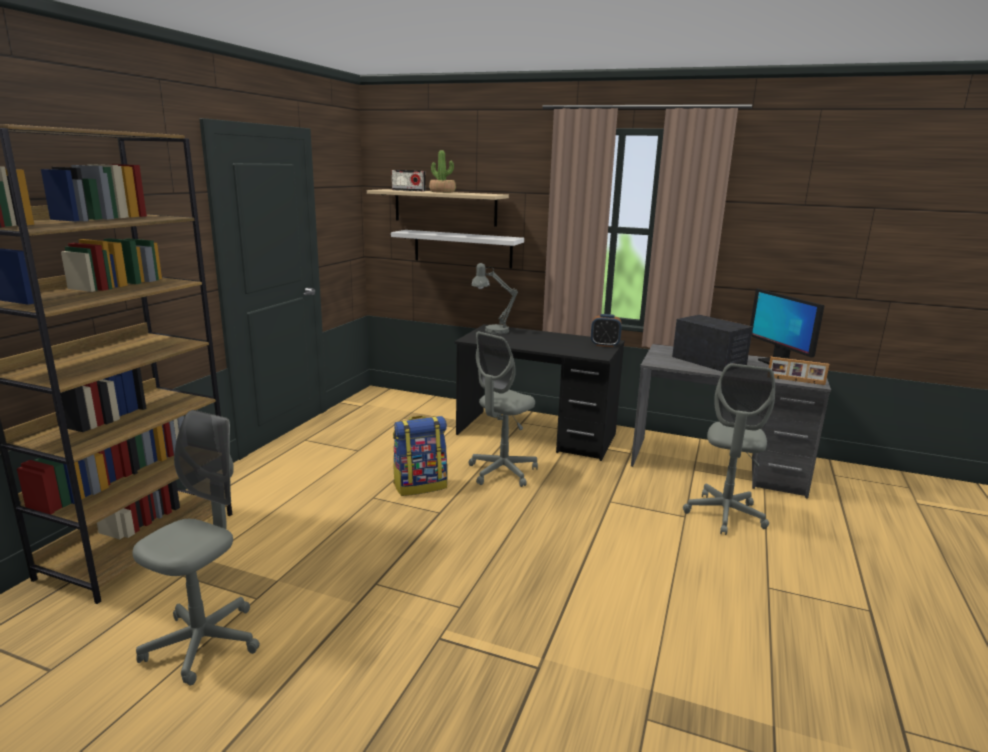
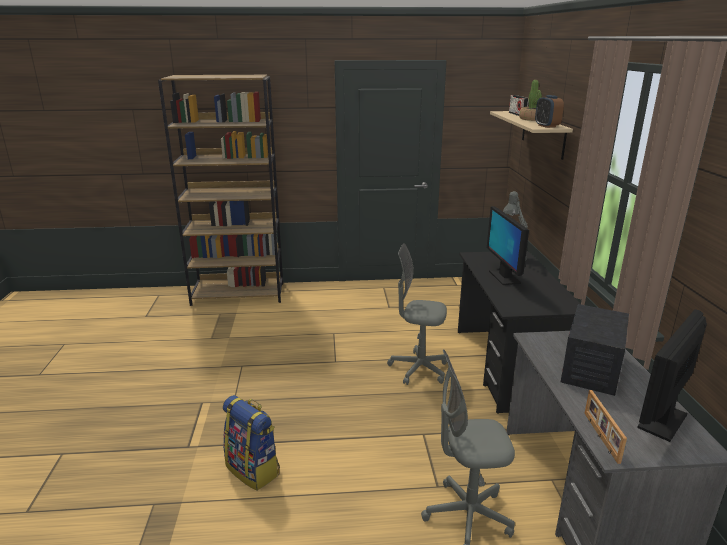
camera: 65 degrees right, 5 degrees up
(203, 643) = (172, 339): grey office chair -> none
(420, 485) = (364, 343): backpack -> backpack (254, 470)
(462, 248) = (545, 175): white shelf -> none
(533, 342) = (504, 277): none -> monitor
(604, 345) = (553, 306): alarm clock -> alarm clock (547, 126)

